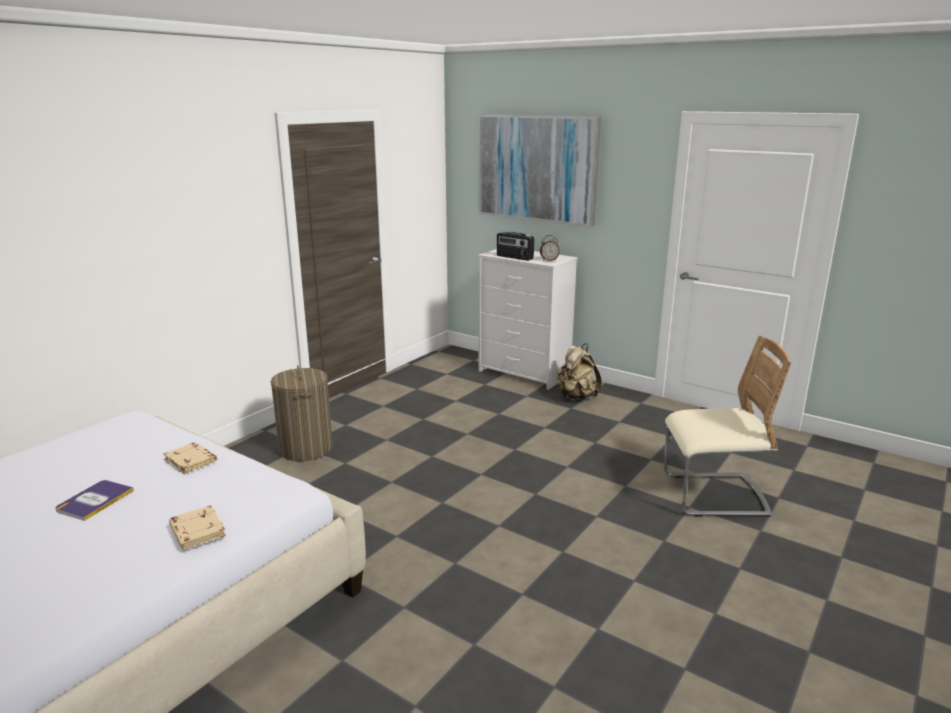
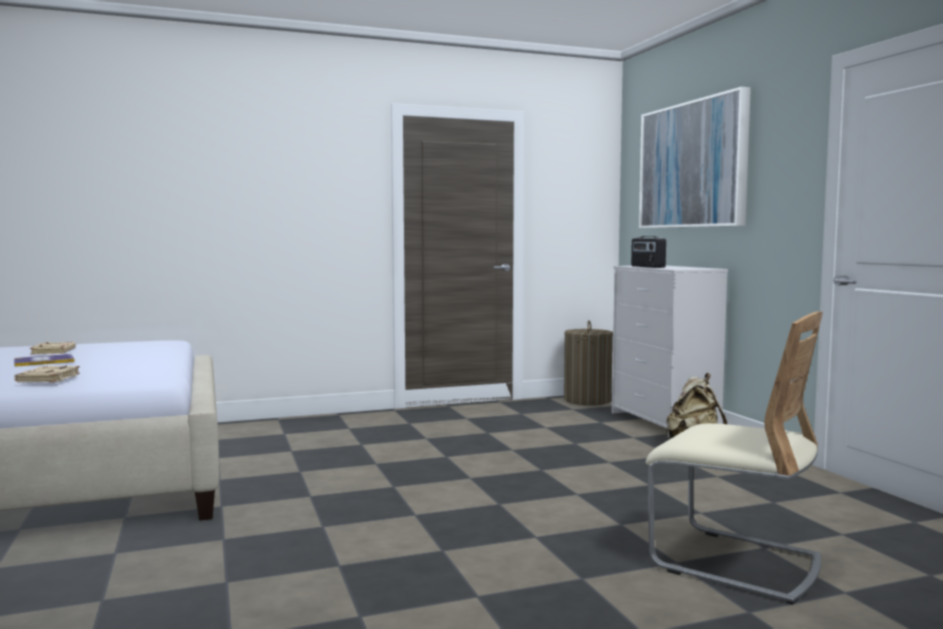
camera: 35 degrees right, 15 degrees down
(192, 461) = (142, 358): beige book -> beige book (54, 352)
(306, 449) = (347, 430): laundry basket -> laundry basket (587, 400)
(549, 260) = (682, 268): alarm clock -> none

